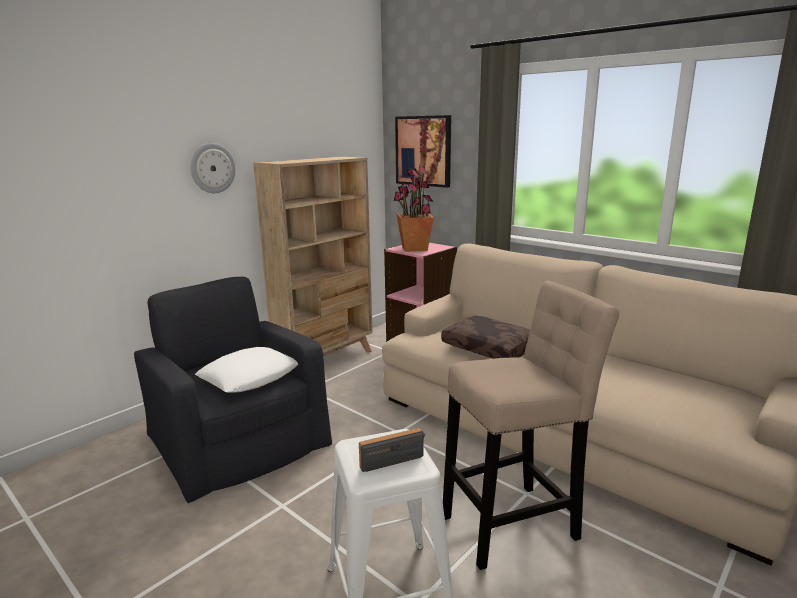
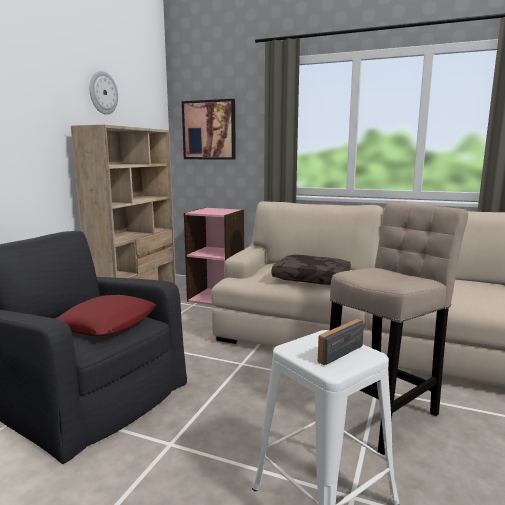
camera: 20 degrees left, 5 degrees down
(212, 168) = (31, 127): wall clock -> wall clock (103, 93)
(249, 377) = (108, 323): white pillow -> red pillow
(414, 248) = (210, 211): potted plant -> none

